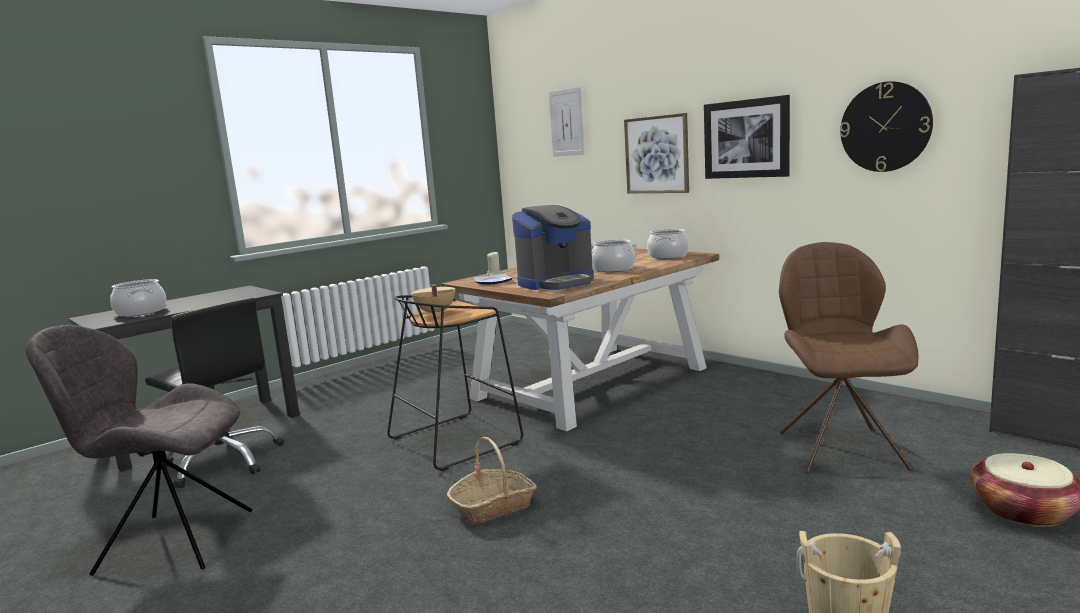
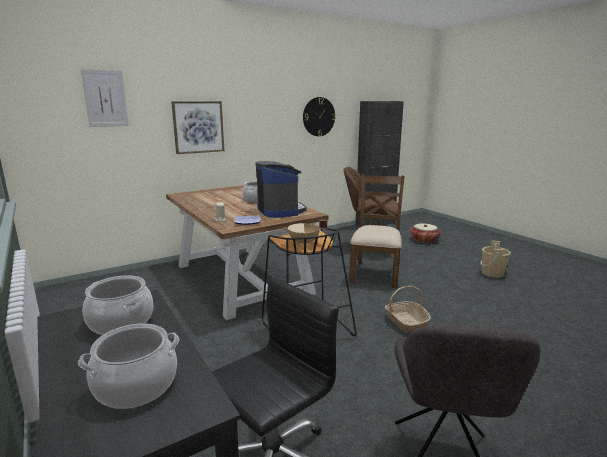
camera: 80 degrees left, 5 degrees up
(667, 256) = (237, 190): cooking pot -> cooking pot (120, 322)
(686, 466) = (375, 274): none -> brown chair
(746, 139) = (258, 119): picture -> none

